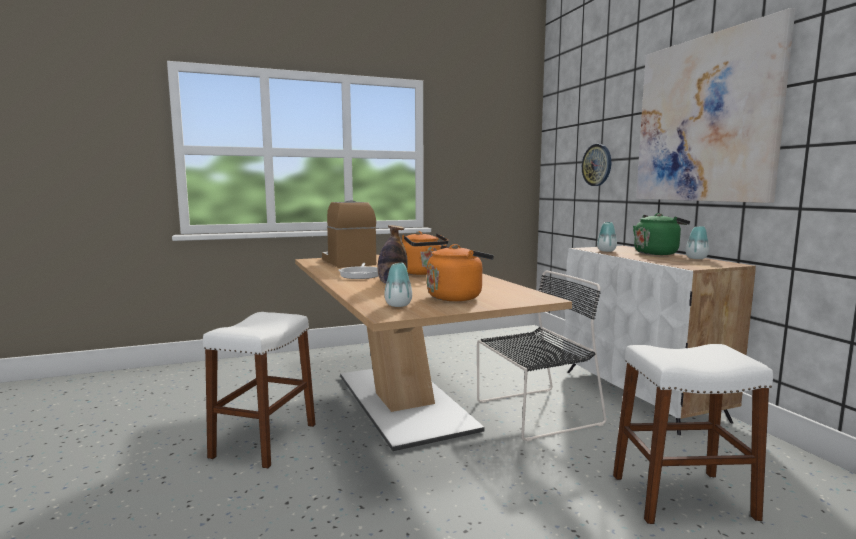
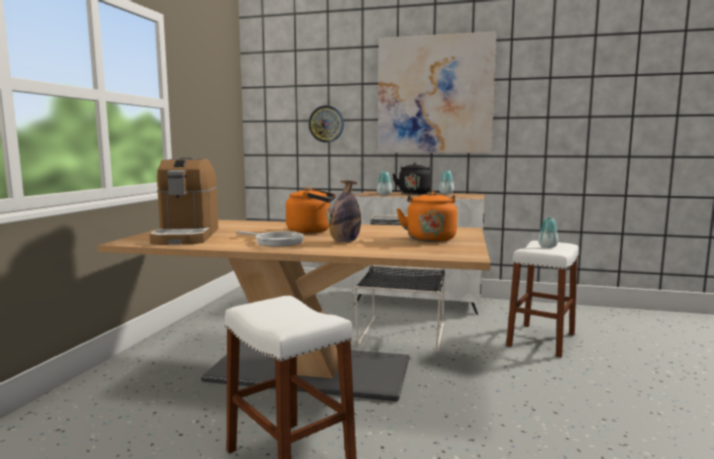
camera: 55 degrees left, 0 degrees up
(348, 262) = (186, 236): coffee machine -> coffee machine turned 105 degrees counterclockwise
(398, 305) = (436, 250): vase -> vase (547, 247)
(657, 253) = (414, 193): green kettle -> black kettle

